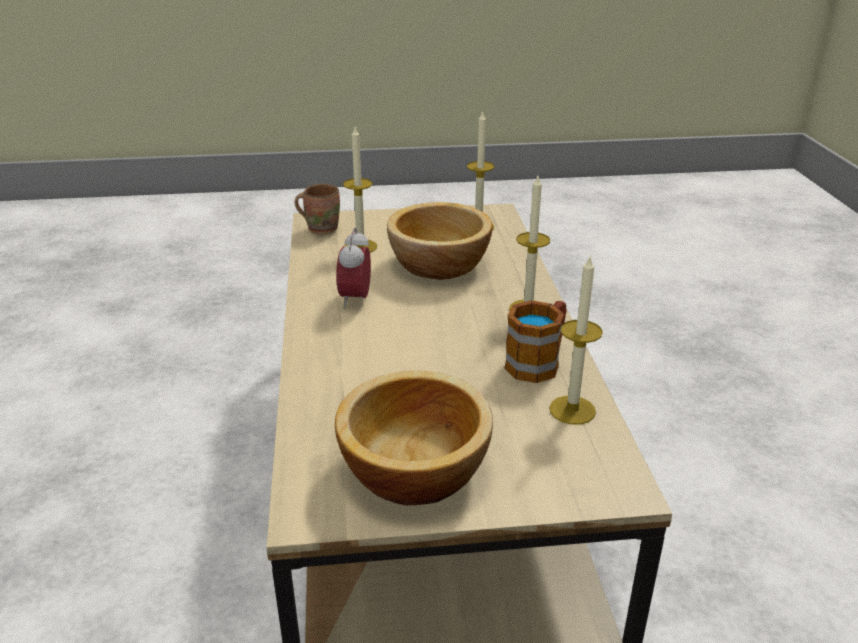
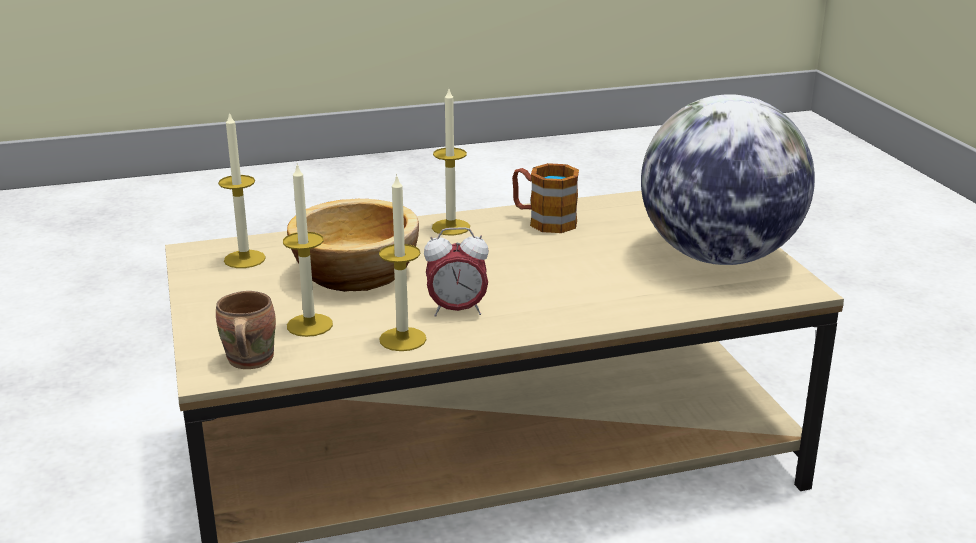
camera: 100 degrees left, 5 degrees down
(413, 467) = (718, 257): bowl -> globe
(572, 410) = (608, 208): candle -> candle (402, 339)

